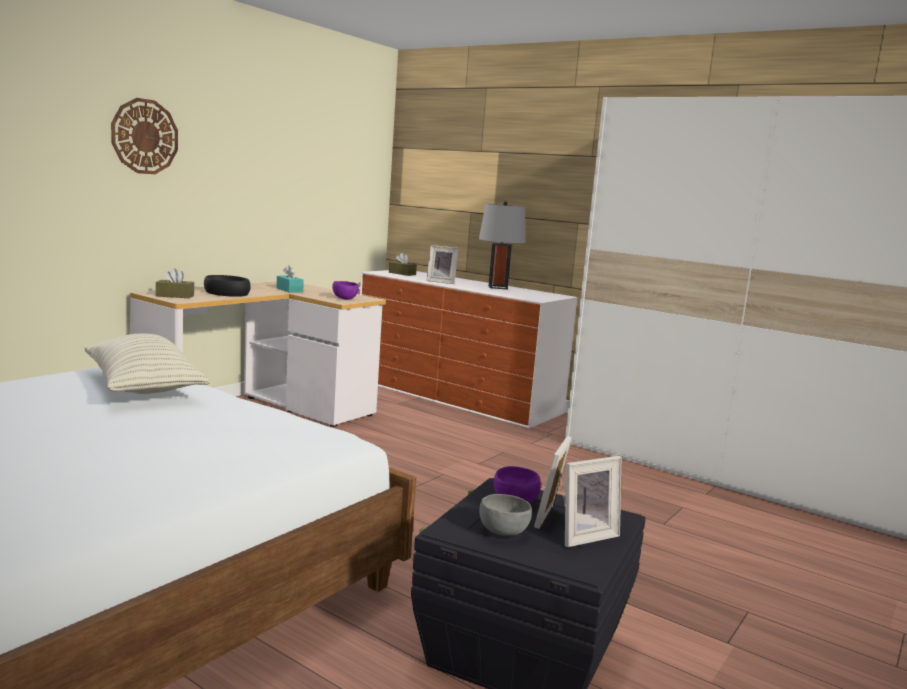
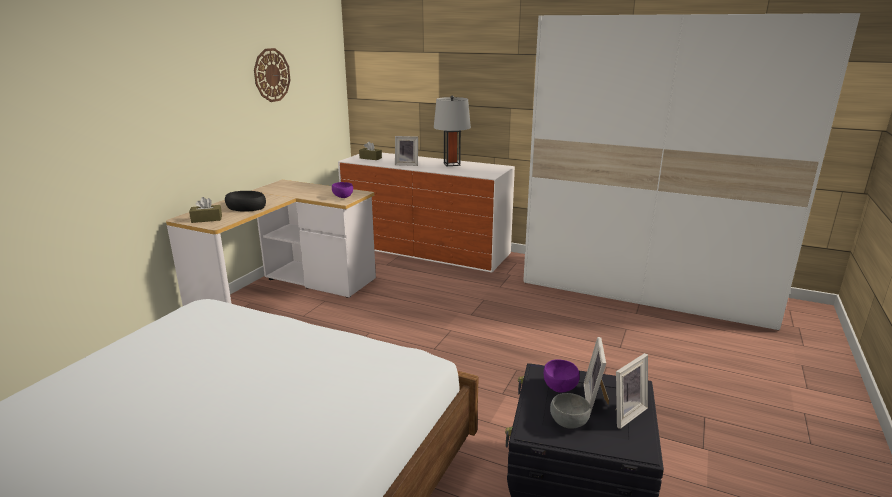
camera: 10 degrees left, 10 degrees up
(143, 387) = (232, 331): pillow -> none
(145, 136) = (152, 84): wall clock -> wall clock (271, 75)
(289, 290) = (293, 193): turquoise tissue box -> none

